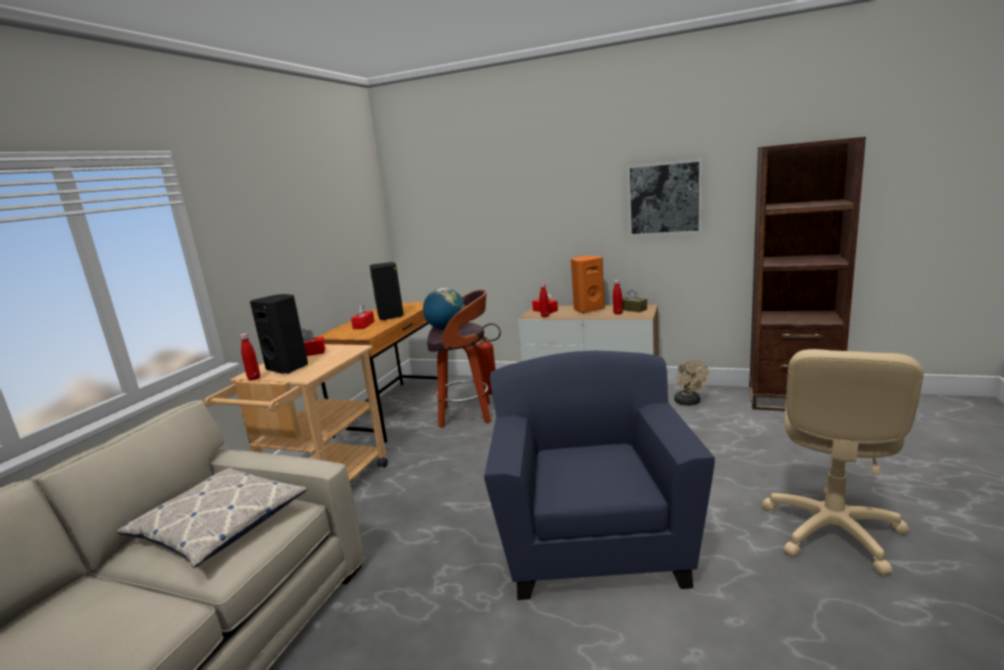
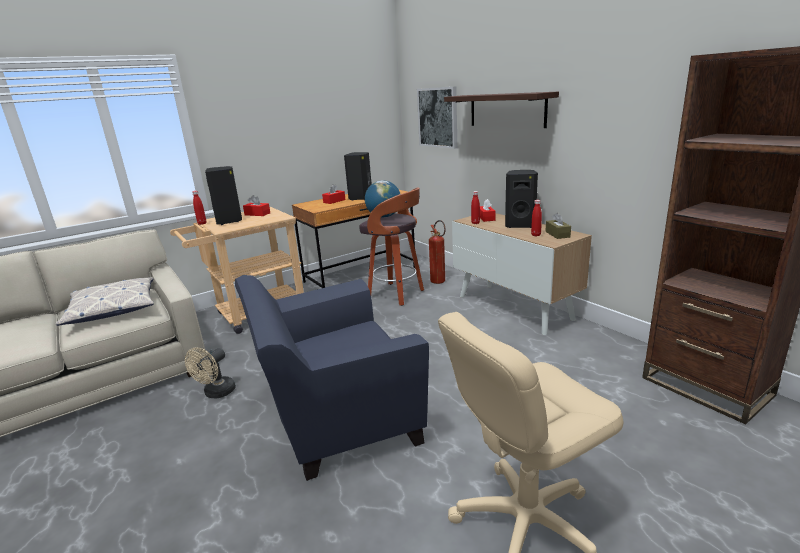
camera: 35 degrees right, 5 degrees up
(545, 203) = (506, 110): none -> shelf
(588, 309) = (520, 225): orange speaker -> black speaker
(593, 540) = (336, 422): blue armchair -> blue armchair turned 150 degrees counterclockwise
(664, 198) = (613, 115): picture -> picture (438, 117)
(689, 403) = (586, 347): beige fan -> beige fan (216, 393)

